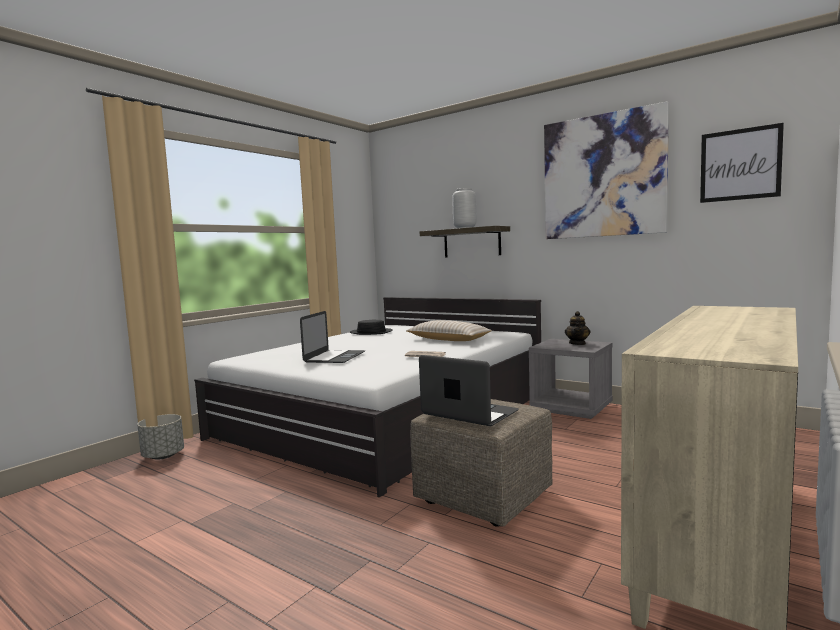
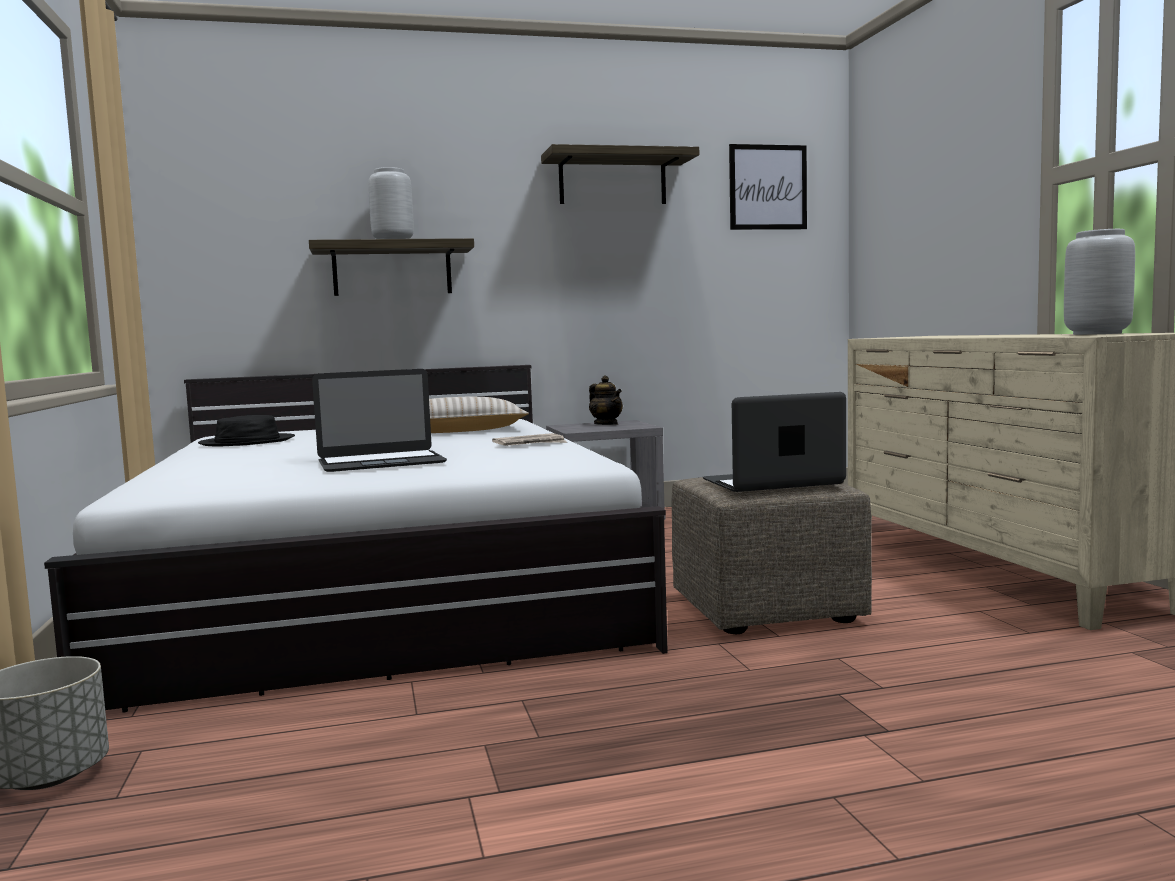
camera: 50 degrees left, 0 degrees up
(334, 357) = (381, 462): laptop -> laptop turned 105 degrees clockwise
(603, 176) = (612, 180): picture -> shelf
(746, 342) = (1098, 333): none -> grey vase

